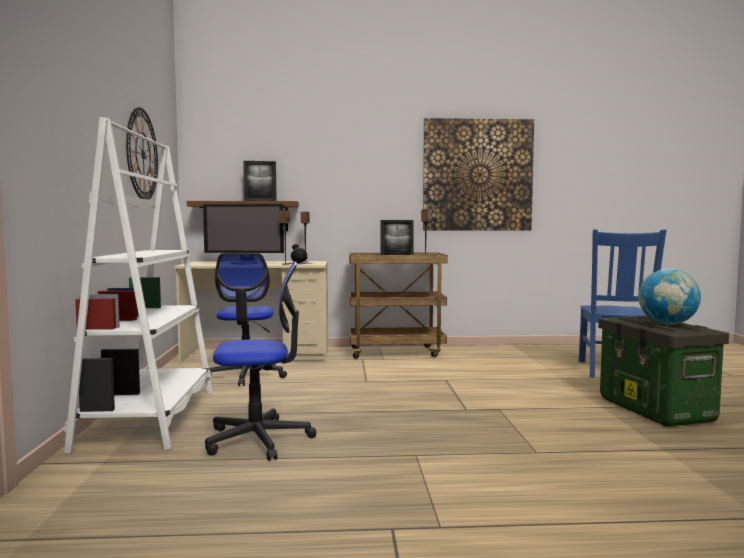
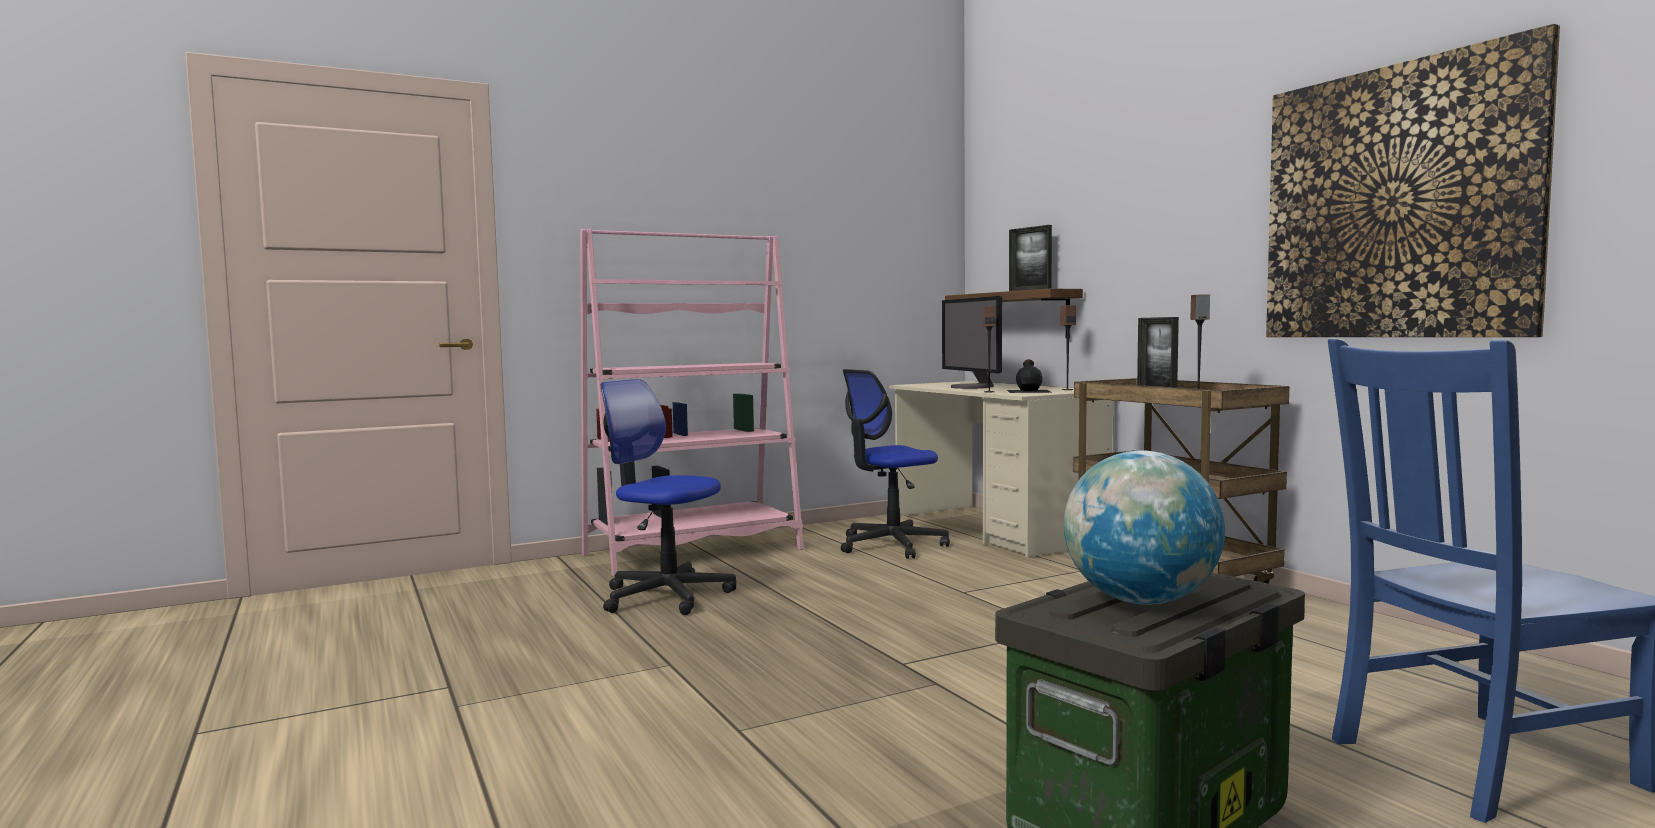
camera: 65 degrees right, 0 degrees up
(142, 154) = (826, 244): wall clock -> none
(150, 418) = (693, 552): white bookcase -> pink bookcase
(259, 439) = (666, 596): office chair -> office chair turned 150 degrees clockwise

